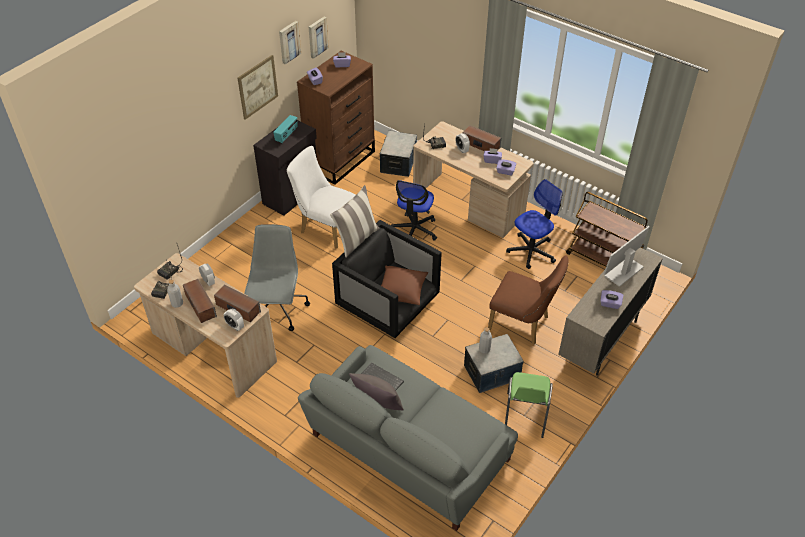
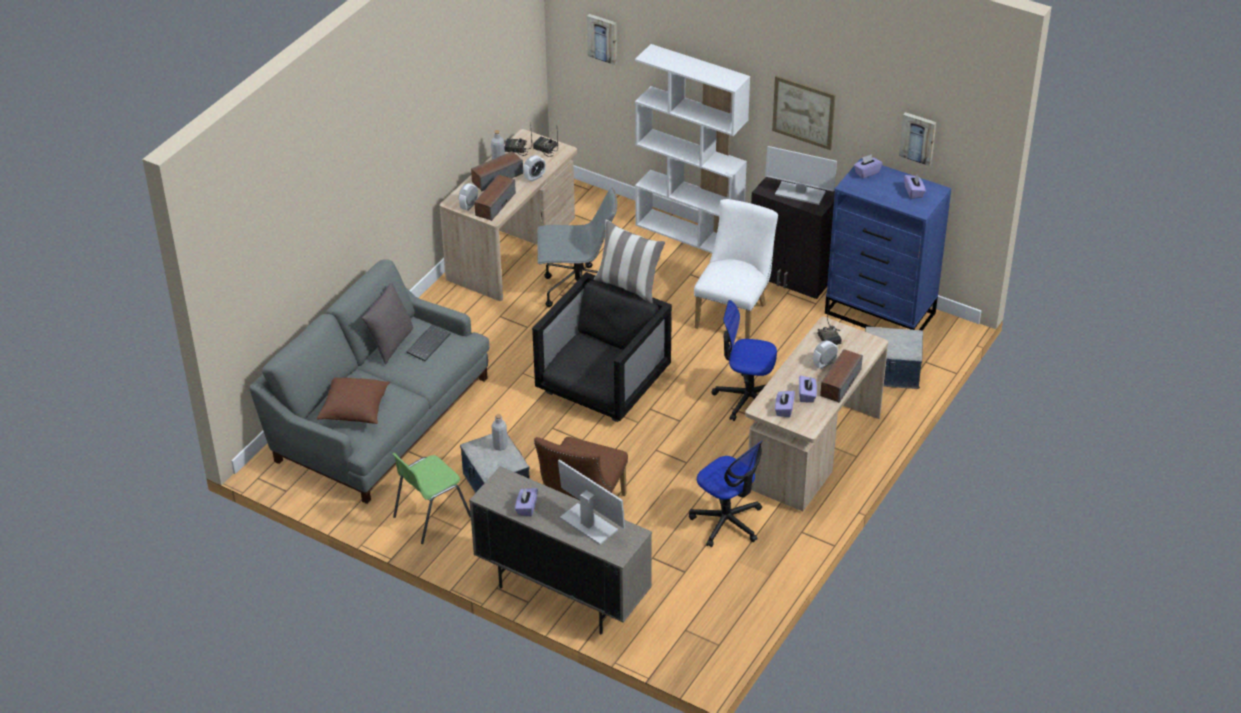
camera: 85 degrees right, 5 degrees down
(227, 242) = (689, 234): none -> white bookcase
(286, 135) = (799, 193): radio -> monitor
(289, 42) = (867, 103): picture -> picture (603, 38)
(341, 160) = (881, 314): brown dresser -> blue dresser
(402, 291) = (594, 370): brown pillow -> brown pillow (355, 410)
(525, 415) = (431, 516): green chair -> green chair turned 45 degrees counterclockwise
(603, 260) = (724, 602): brown cart -> none

